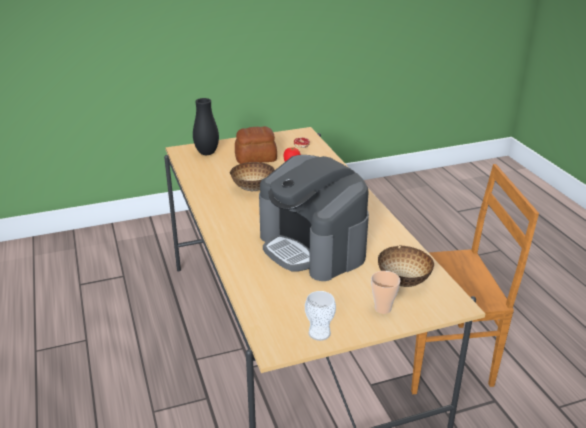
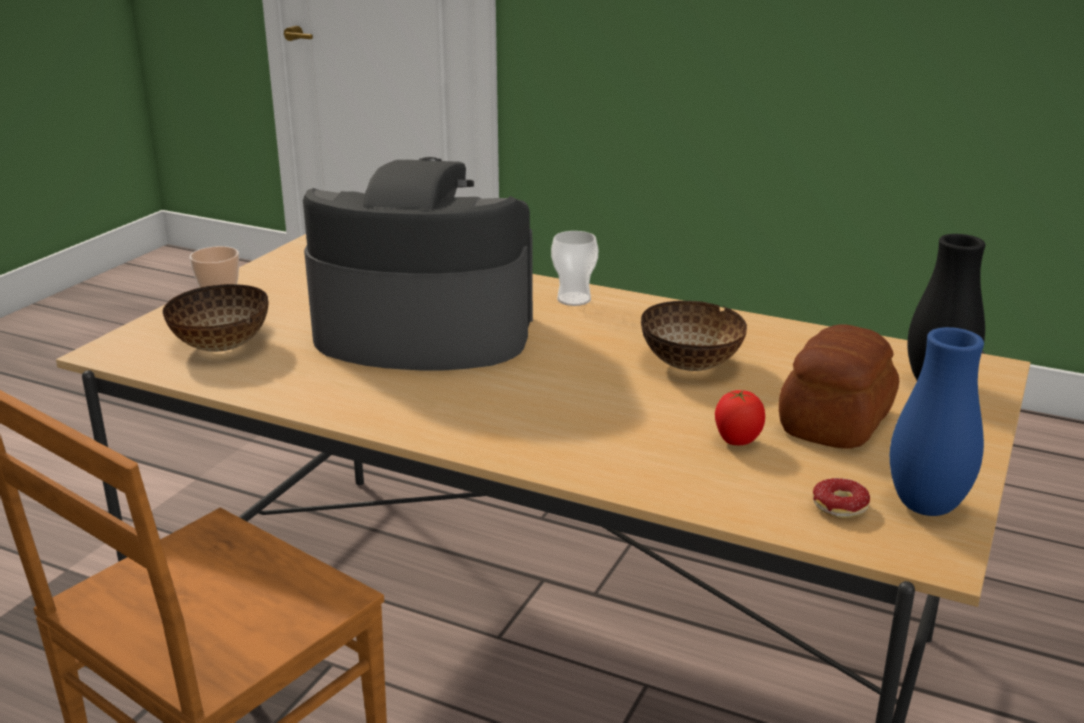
camera: 135 degrees right, 5 degrees down
(283, 138) = (926, 506): none -> blue vase
(319, 333) = (278, 268): cup -> cup (574, 299)

